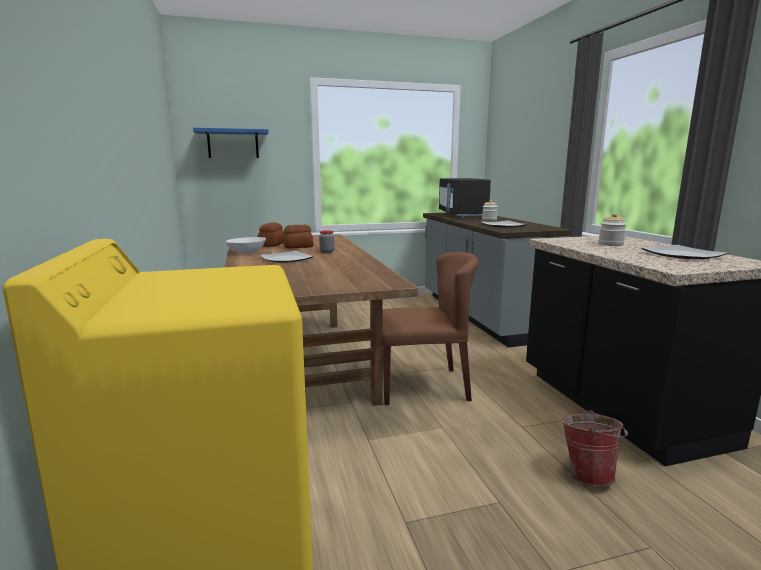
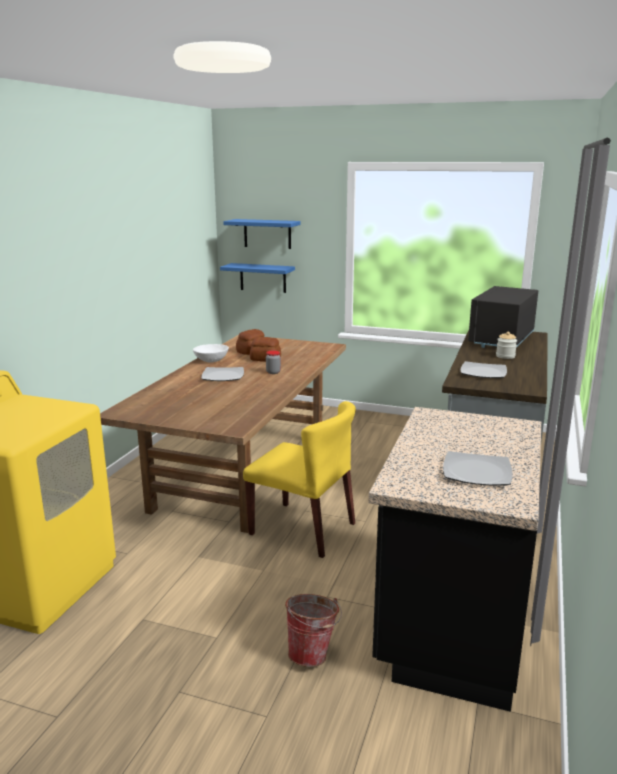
camera: 35 degrees right, 5 degrees up
(230, 188) = (263, 278): none -> blue shelf
(422, 386) = (303, 529): brown chair -> yellow chair
(610, 244) = (465, 436): jar -> none

